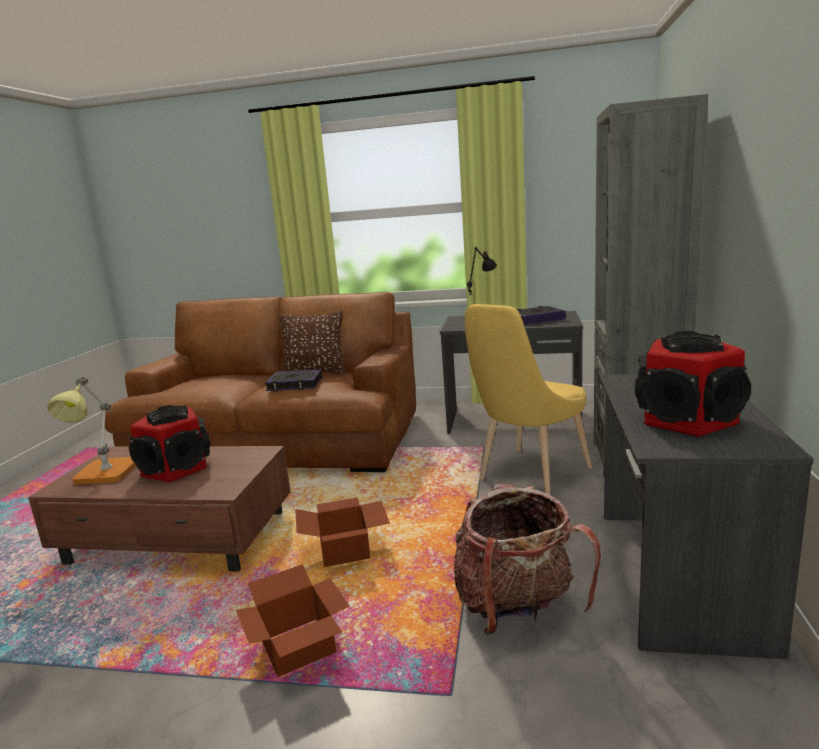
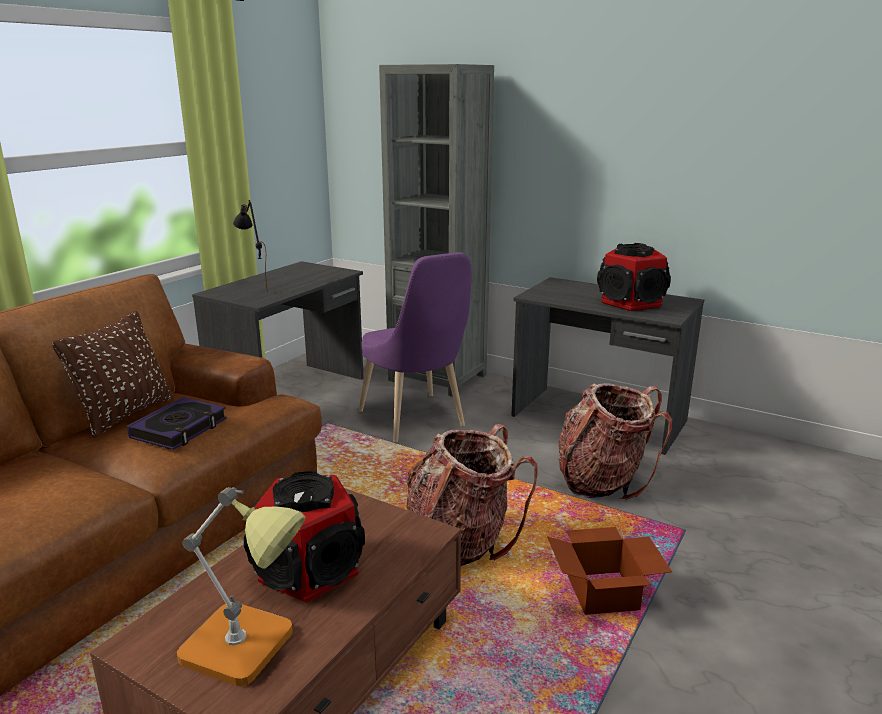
camera: 70 degrees left, 5 degrees up
(346, 551) = (461, 541): cardboard box -> backpack
(529, 476) = (416, 421): yellow chair -> purple chair
(536, 319) = (302, 275): book -> none

